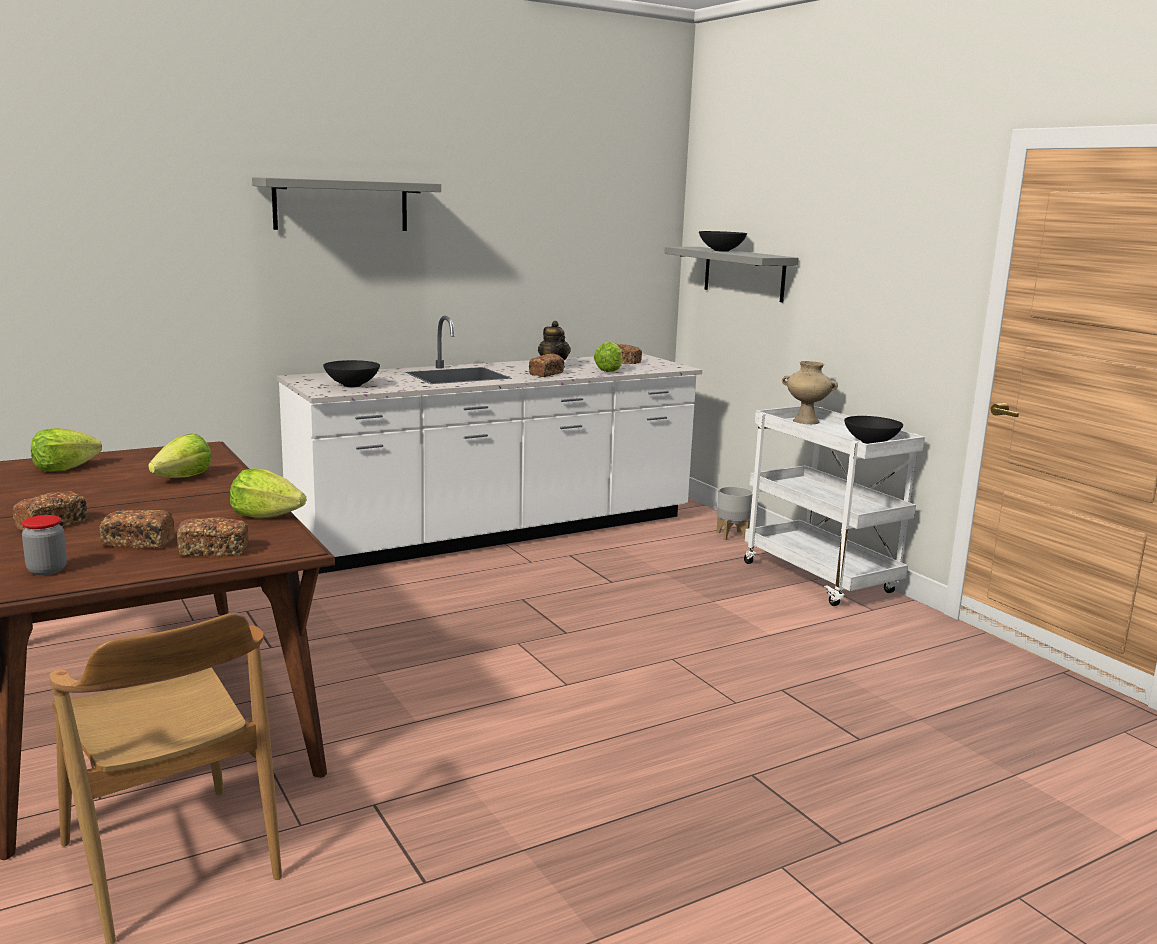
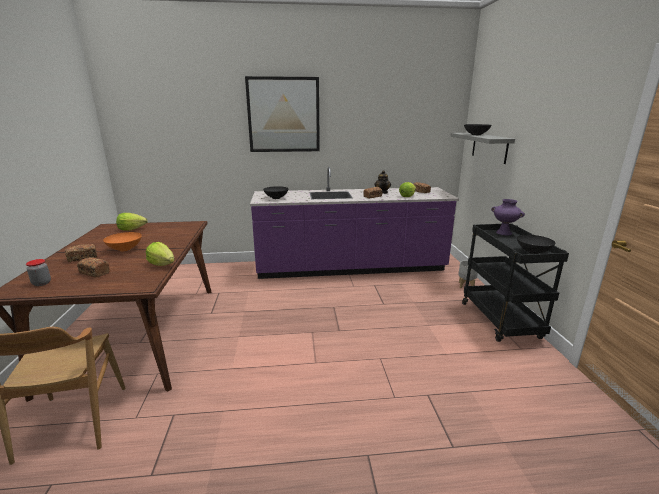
camera: 25 degrees right, 5 degrees up
(125, 502) = (124, 249): none -> orange bowl
(183, 478) = (163, 239): lettuce -> none
(214, 551) = (113, 282): bread -> none
(341, 205) = (283, 115): grey shelf -> picture
(499, 533) = (351, 268): white counter -> purple counter
(806, 421) = (504, 233): beige vase -> purple vase
(822, 579) = (501, 321): white cart -> black cart

